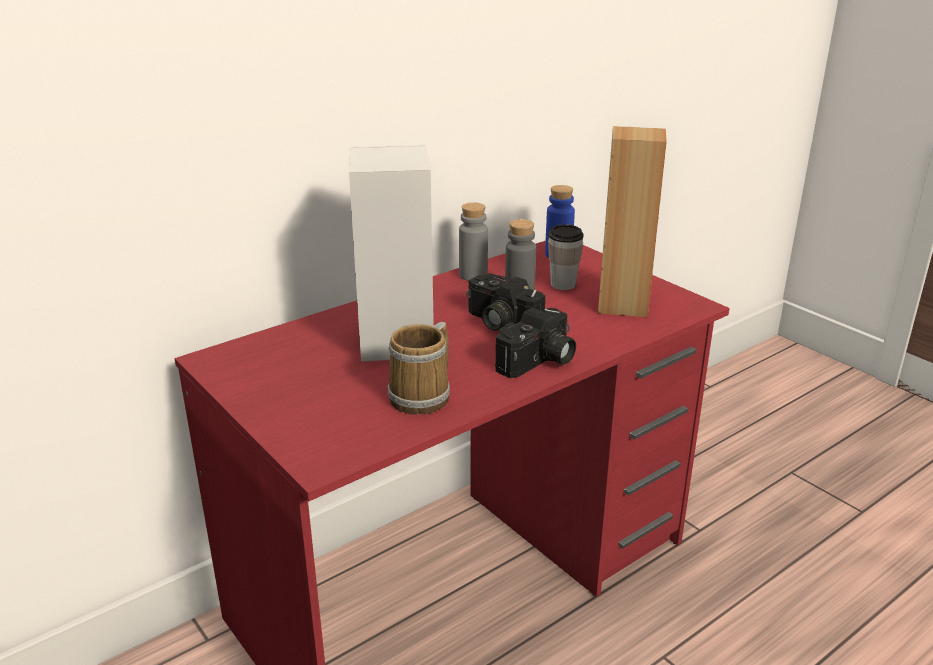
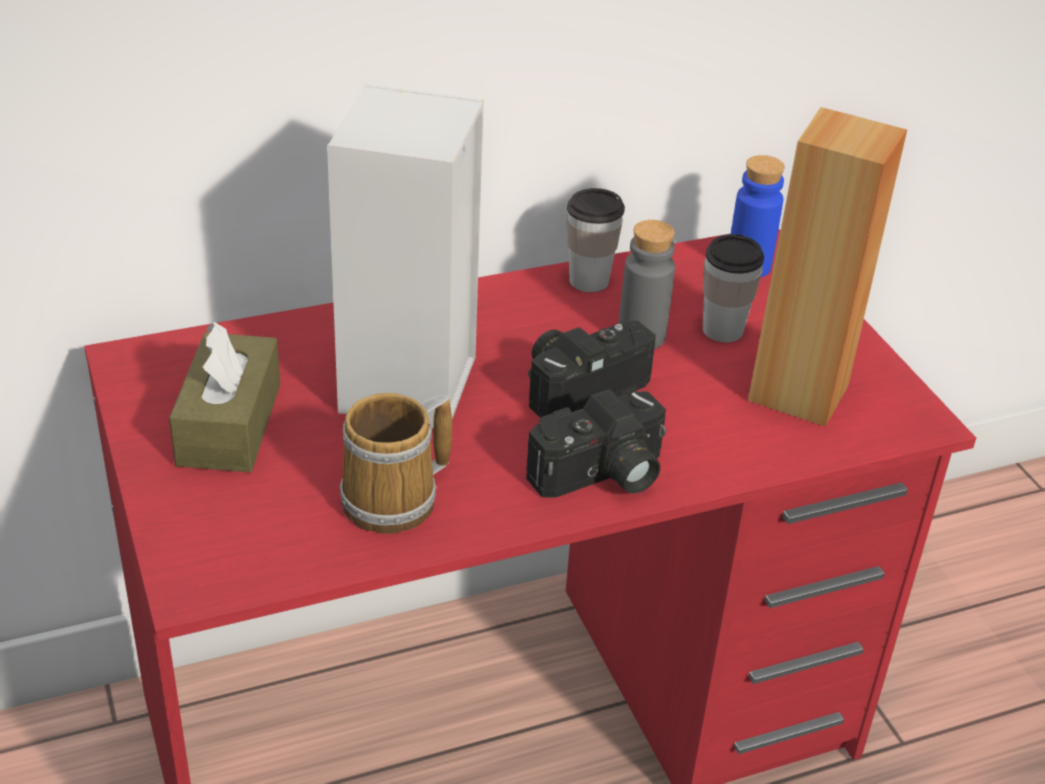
camera: 15 degrees right, 10 degrees up
(295, 379) = (229, 424): none -> brown tissue box
(473, 275) = (589, 281): grey bottle -> cup
(499, 322) = (581, 385): camera -> camera turned 90 degrees clockwise

